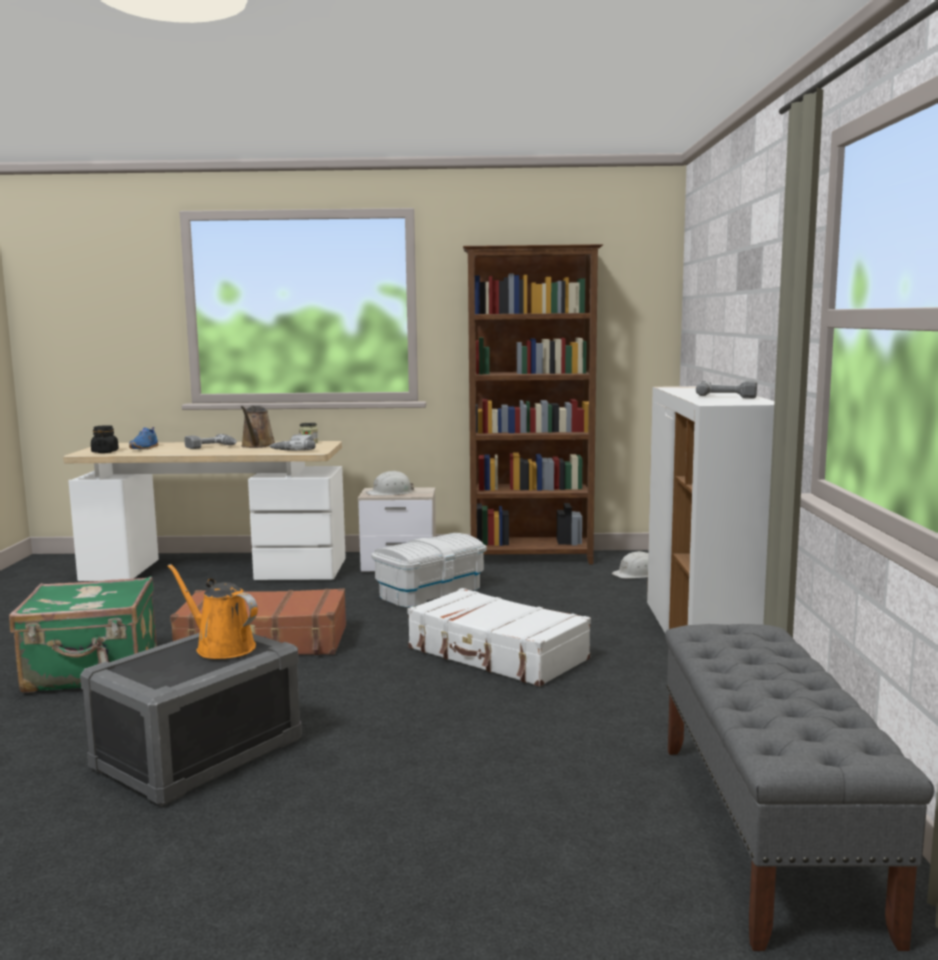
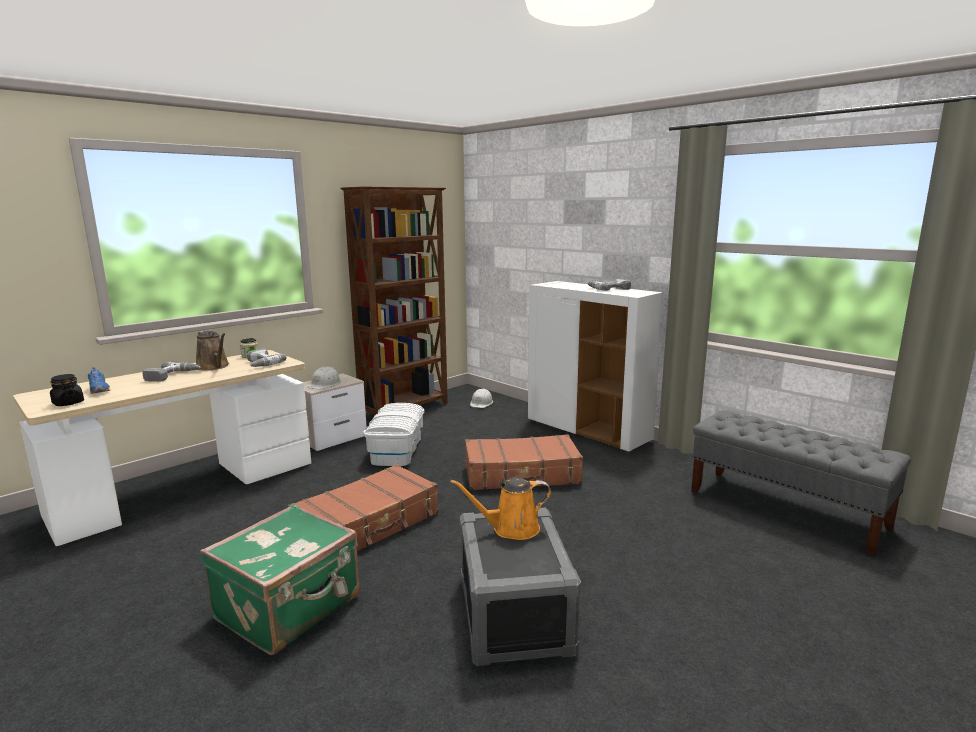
camera: 45 degrees left, 5 degrees up
(497, 654) = (522, 475): white suitcase -> brown suitcase

